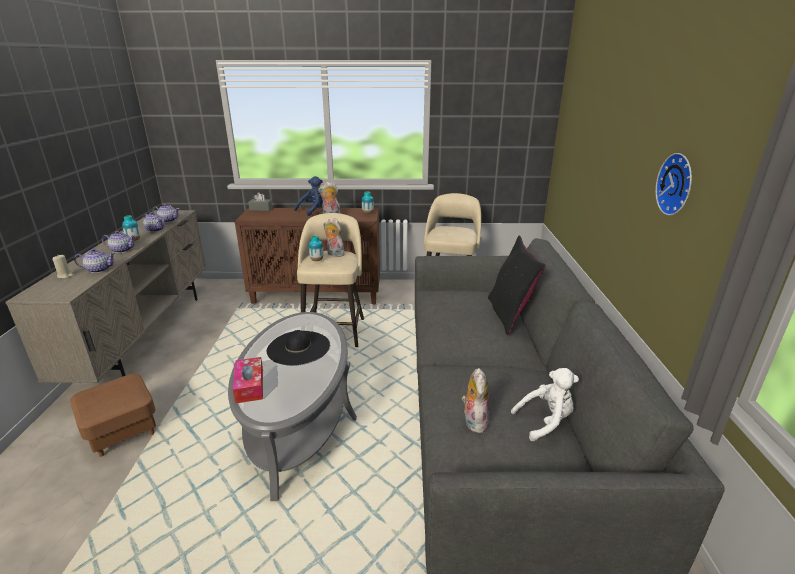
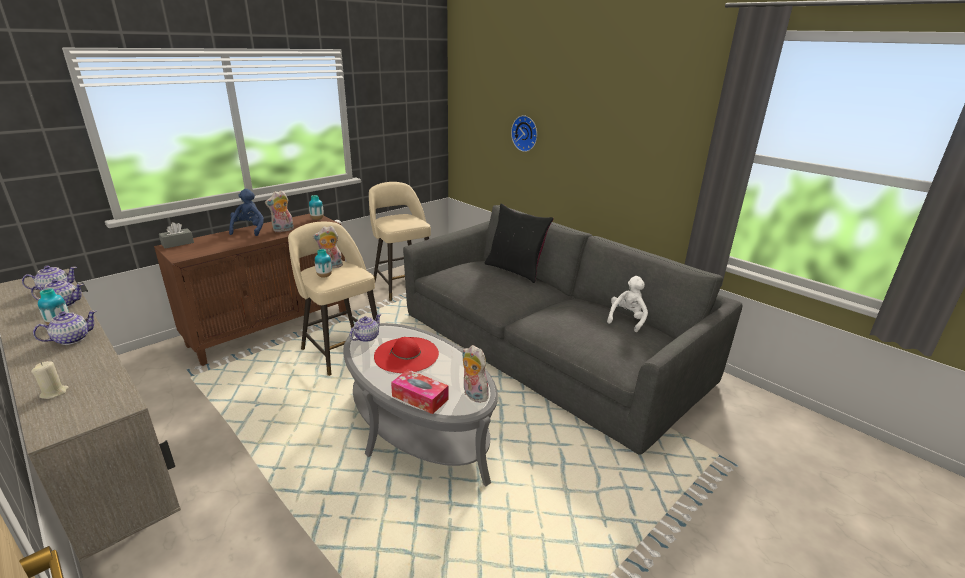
camera: 45 degrees left, 0 degrees up
(99, 269) = (95, 367): teapot -> teapot (366, 337)
(122, 431) = (252, 543): brown ottoman -> none
(298, 347) = (406, 354): black hat -> red hat
(473, 421) = (596, 338): plush toy -> plush toy (473, 395)
(677, 184) = (629, 141): wall clock -> wall clock (525, 133)

